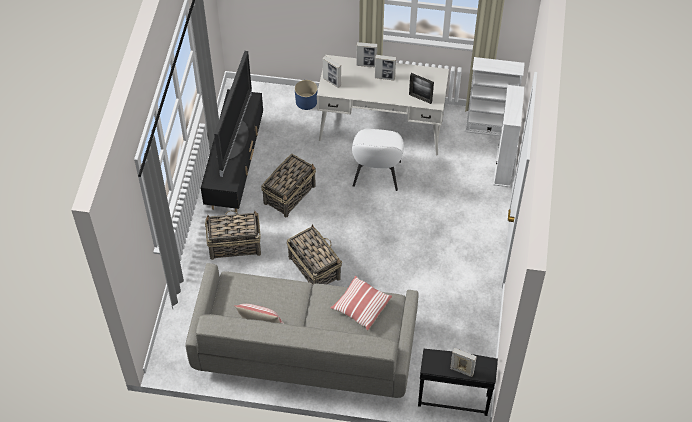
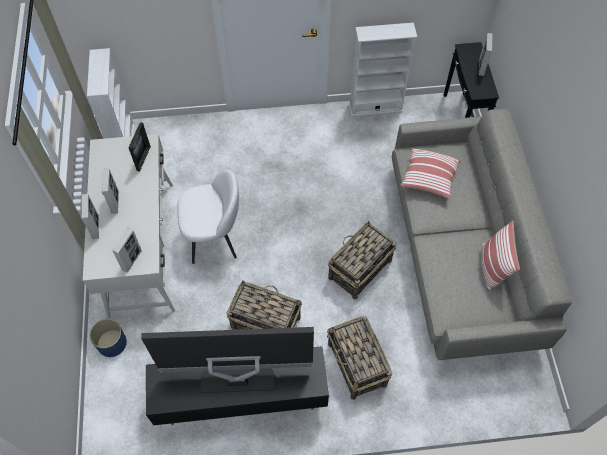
camera: 105 degrees left, 5 degrees up
(503, 166) = (176, 124): white bookcase -> white bookcase (375, 107)

